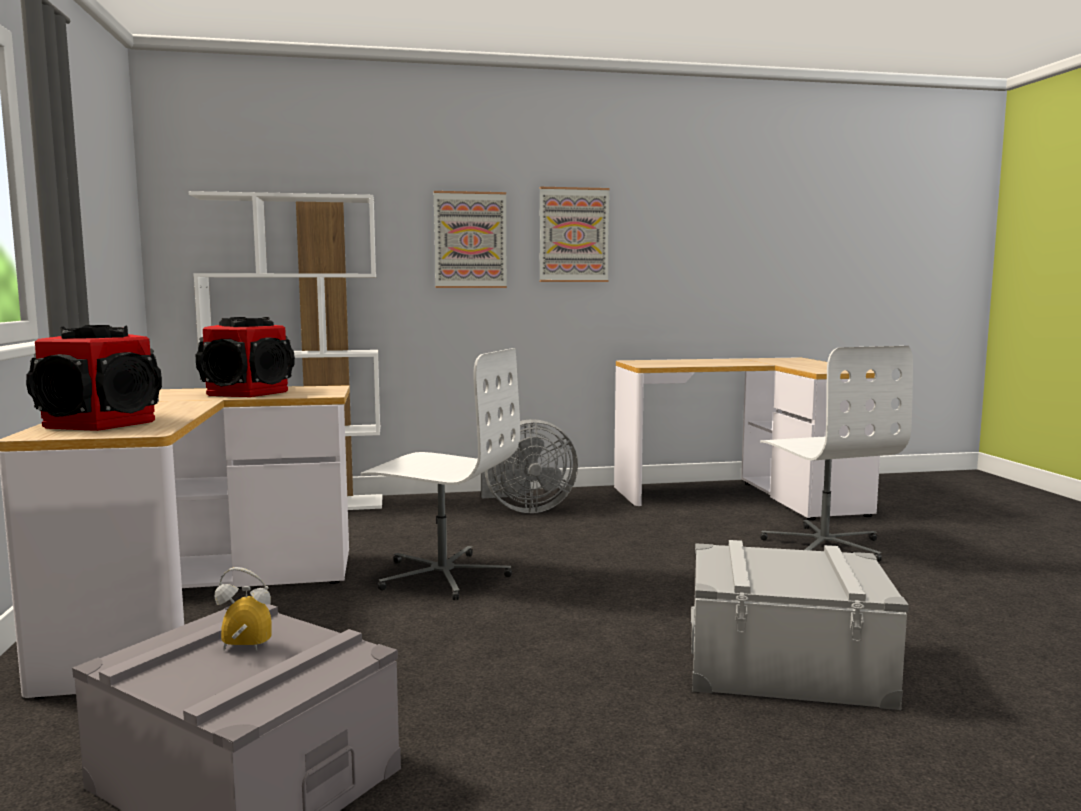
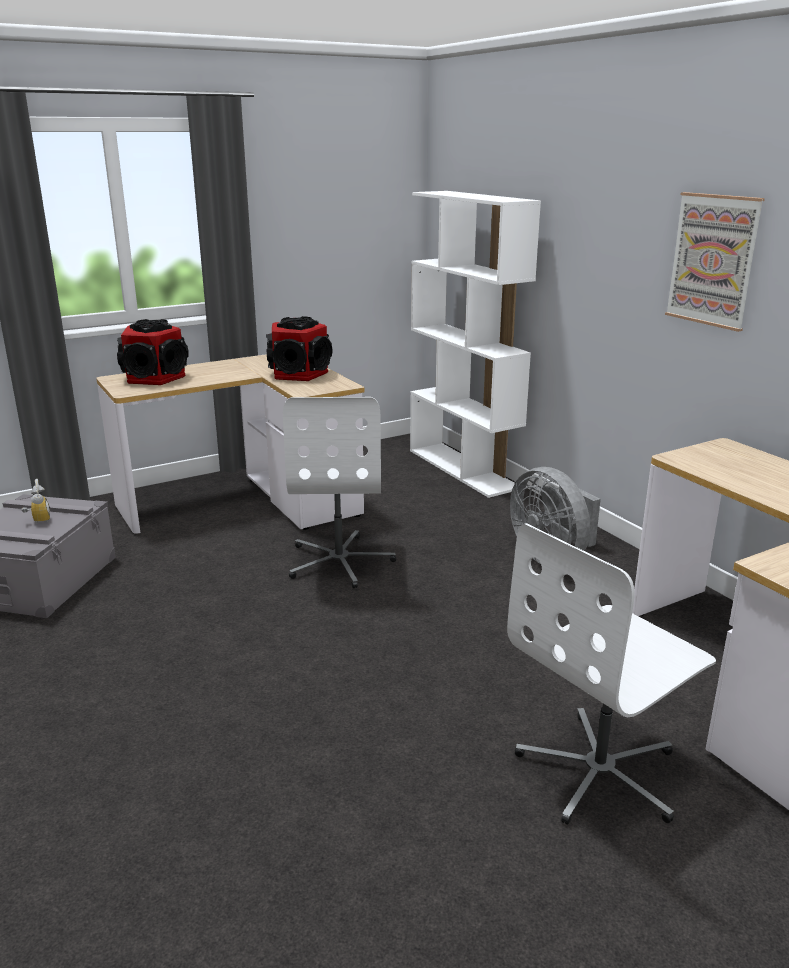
camera: 70 degrees right, 15 degrees up
(470, 240) = (613, 252): picture -> none
(786, 664) = (215, 753): grey storage box -> none

